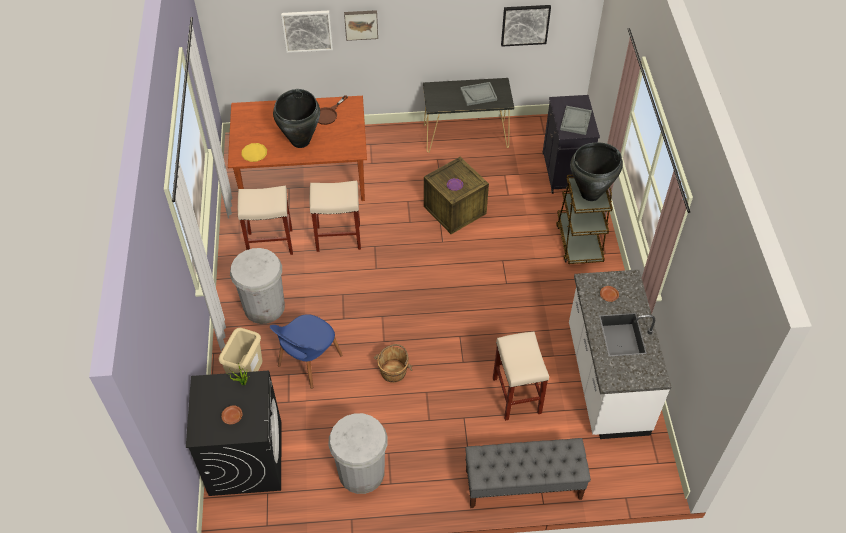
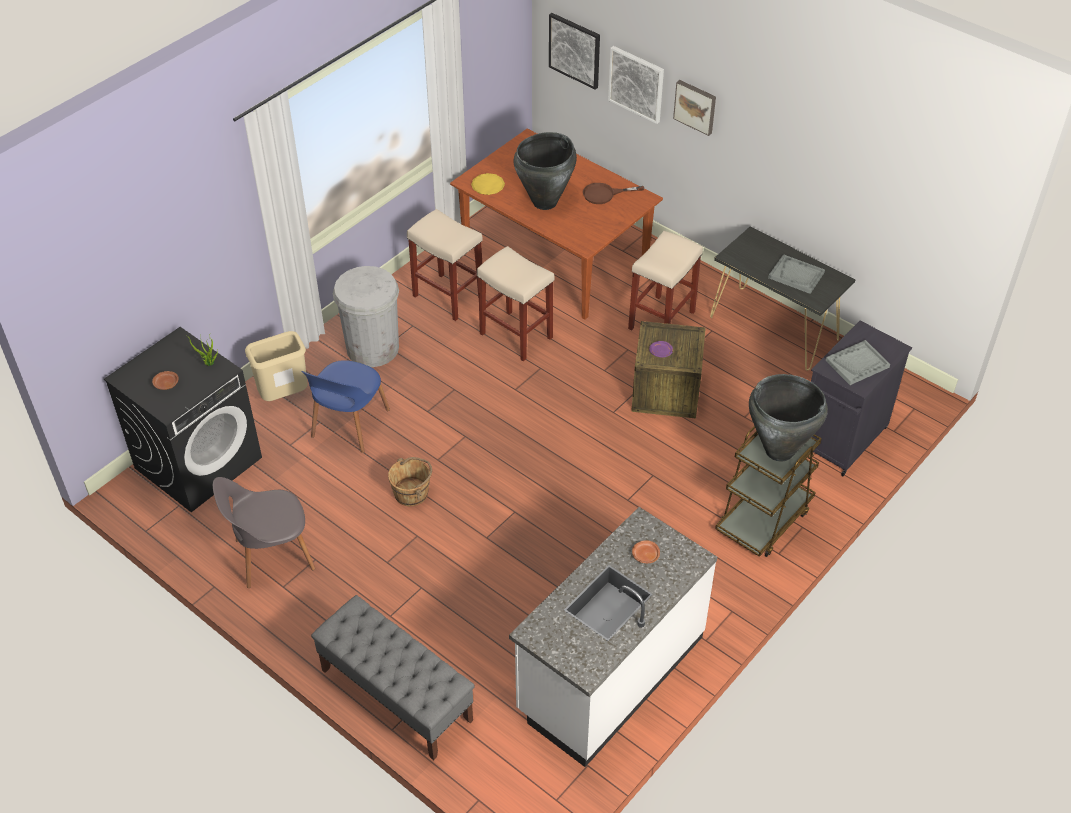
camera: 45 degrees right, 5 degrees down
(308, 362) = (349, 425): blue chair -> blue chair turned 60 degrees counterclockwise
(361, 472) = (272, 555): white trash can -> grey chair
(517, 396) = (497, 612): beige stool -> beige stool (661, 321)
(525, 24) = (892, 213): picture -> picture (575, 50)

